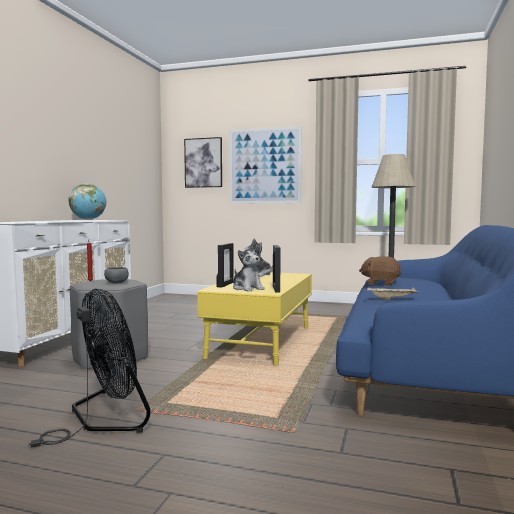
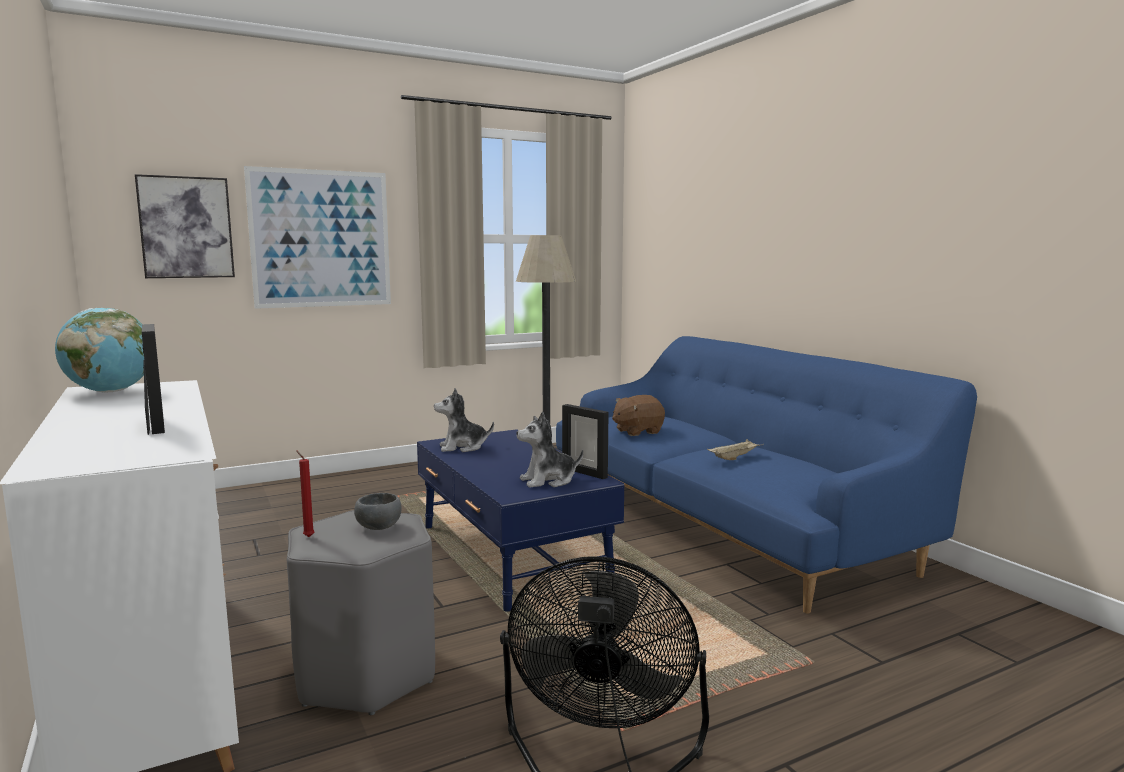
camera: 45 degrees left, 5 degrees up
(225, 284) = (492, 480): picture frame -> picture frame (155, 425)
(247, 288) = (548, 481): plush toy -> plush toy turned 150 degrees clockwise
(261, 342) = (512, 555): yellow coffee table -> blue coffee table

